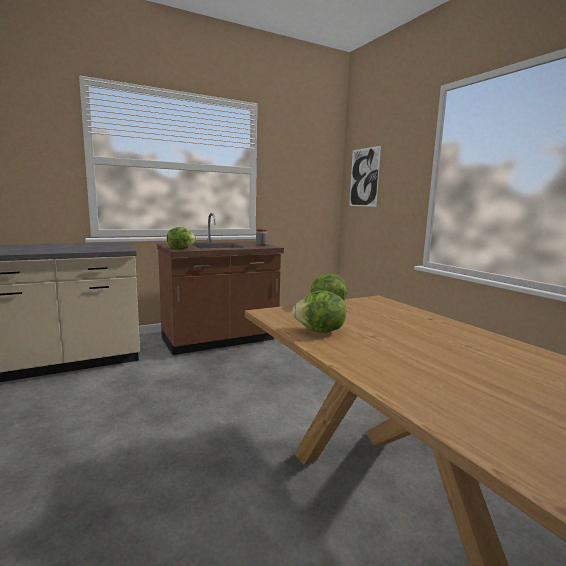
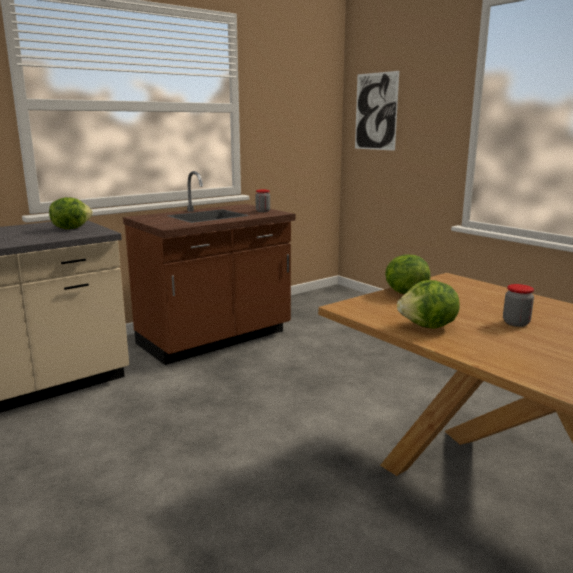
camera: 10 degrees left, 5 degrees up
(180, 249) = (169, 225): lettuce -> lettuce (71, 228)
(403, 335) = (516, 323): none -> jar

